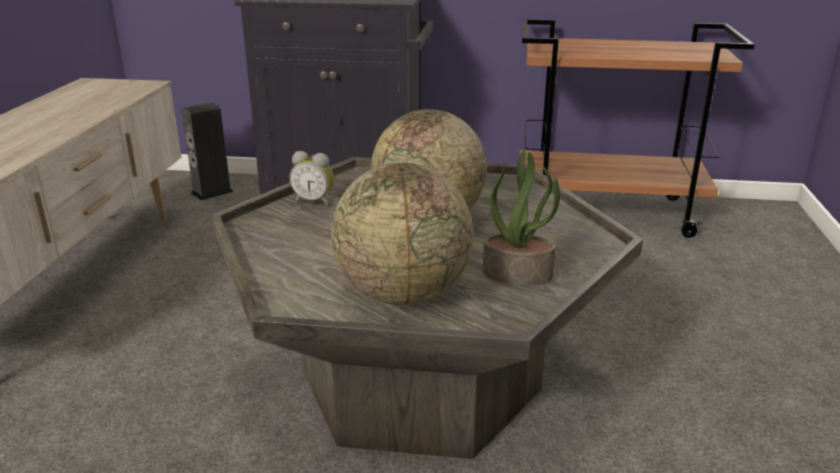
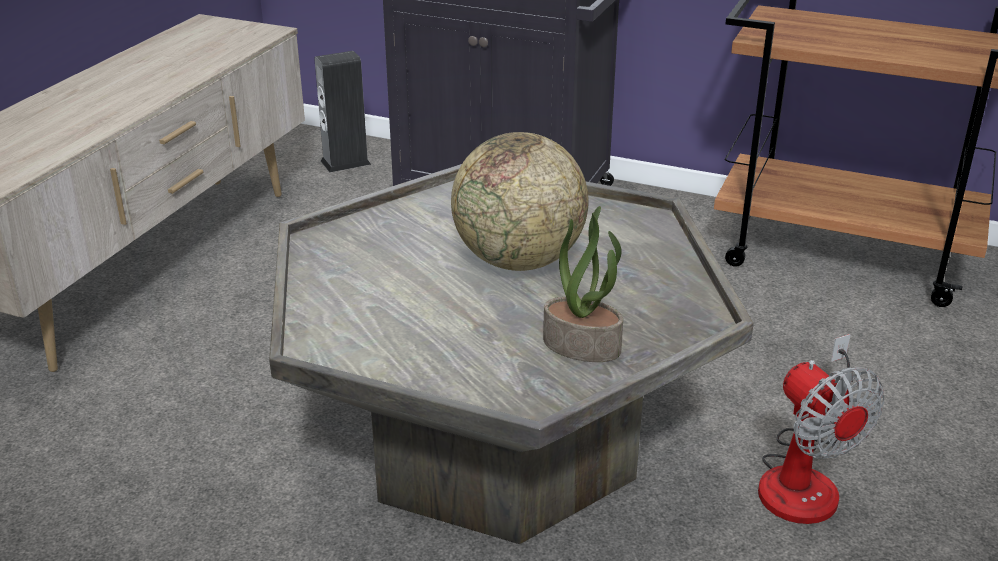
camera: 15 degrees right, 5 degrees up
(314, 201) = (402, 217): alarm clock -> none
(403, 294) = (442, 351): globe -> none
(664, 367) = (805, 477): none -> fan

